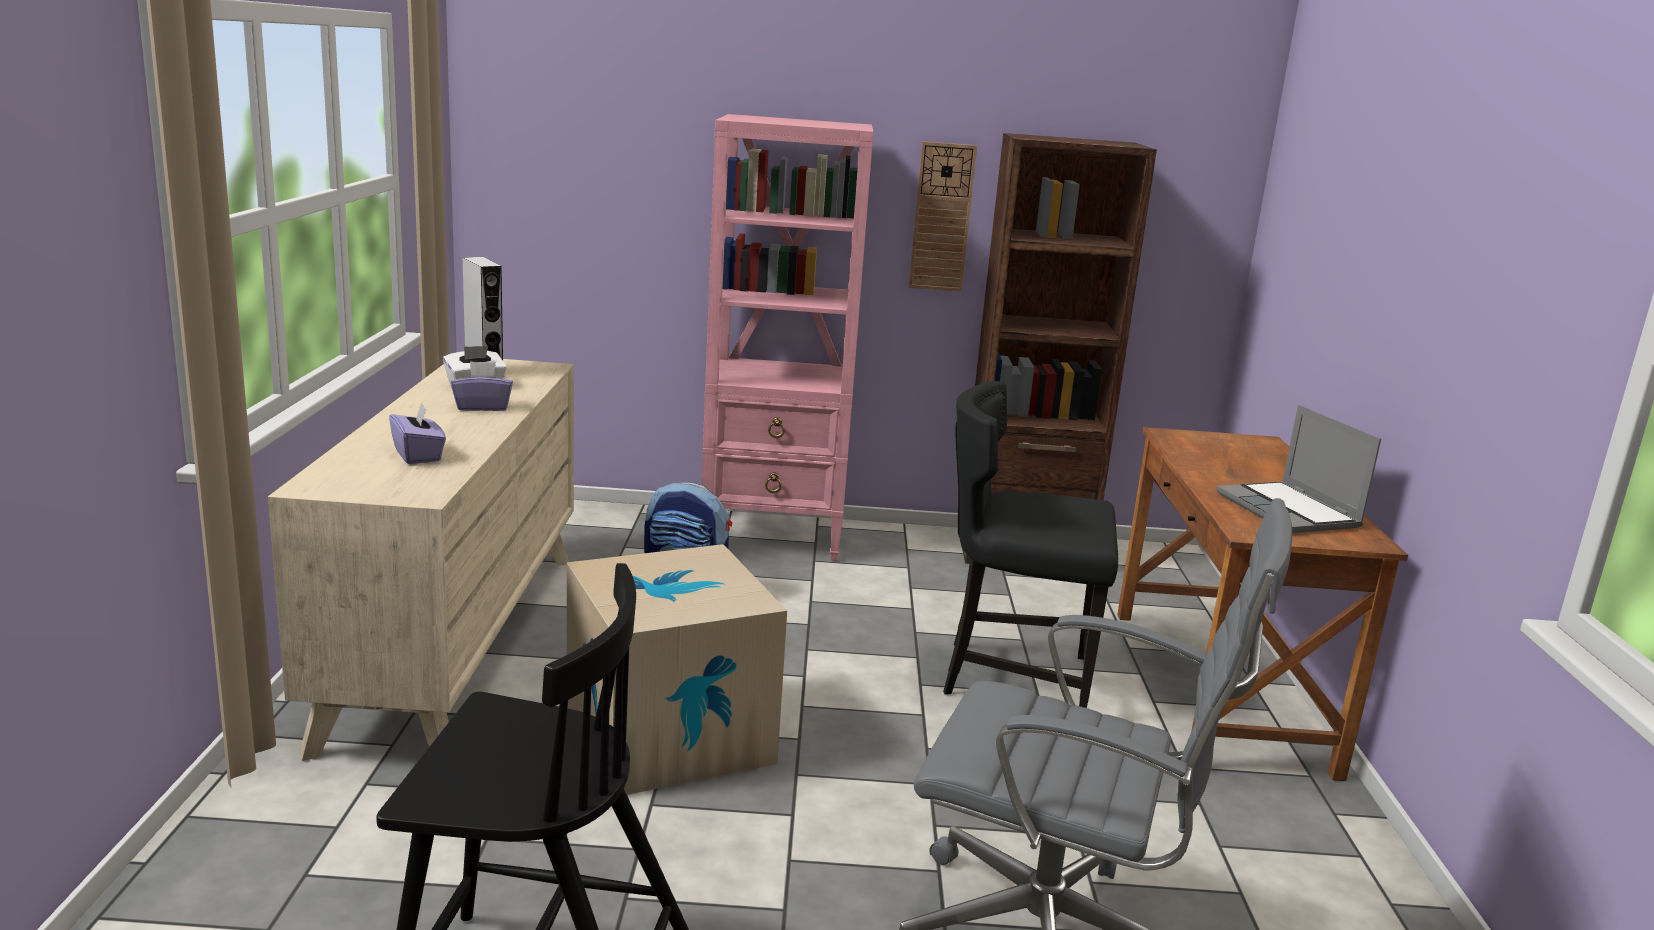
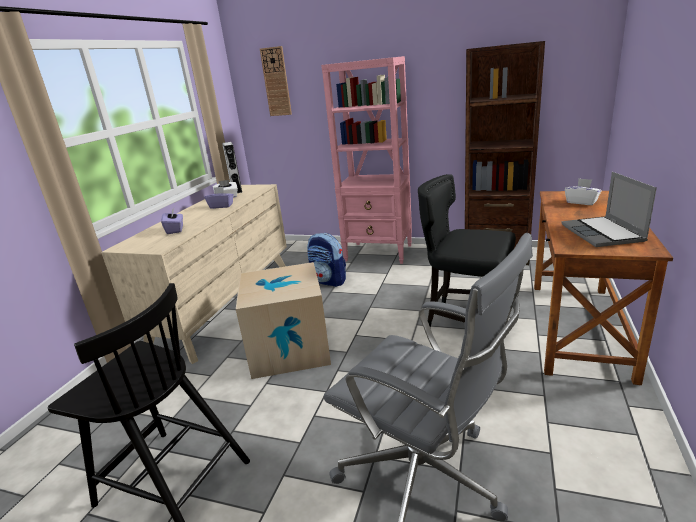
camera: 20 degrees right, 5 degrees up
(942, 217) = (444, 97): wall clock -> wall clock (276, 82)
(1226, 453) = (581, 202): none -> white tissue box

